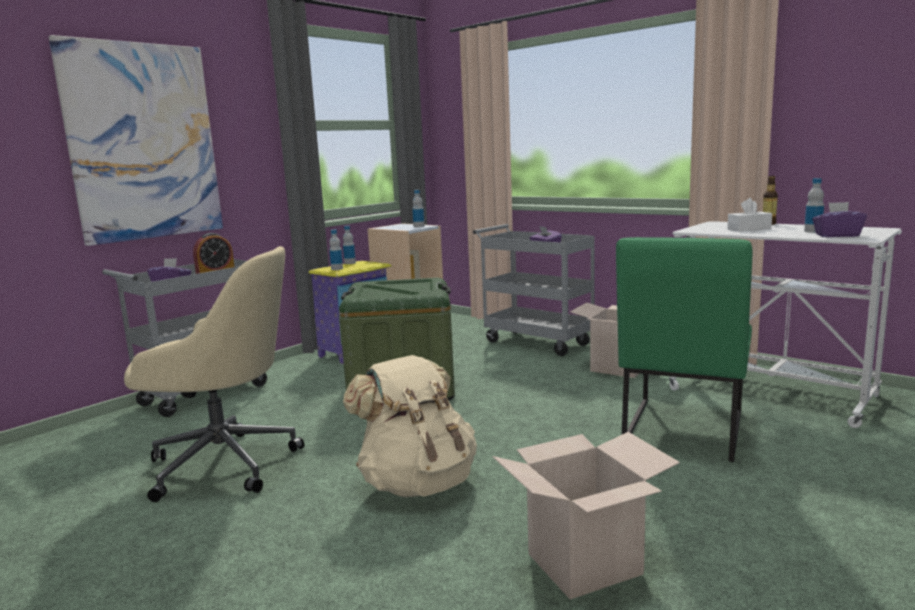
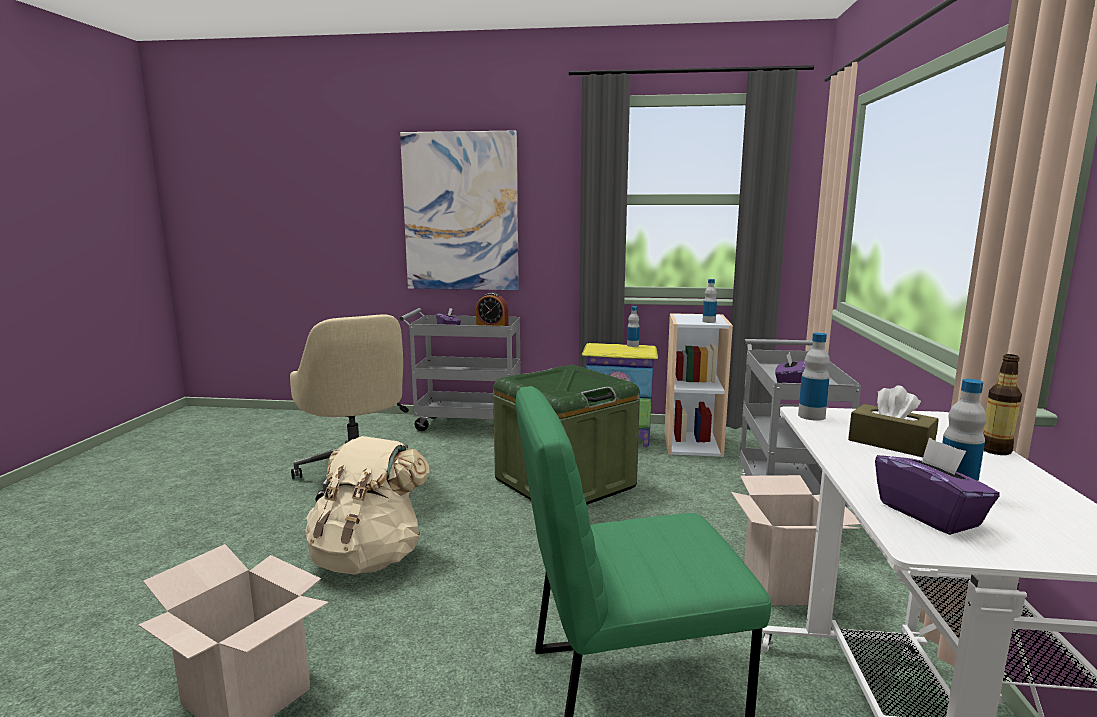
camera: 55 degrees right, 0 degrees up
(337, 269) = (600, 348): bottle -> bottle (811, 416)
(749, 229) = (890, 444): white tissue box -> brown tissue box

